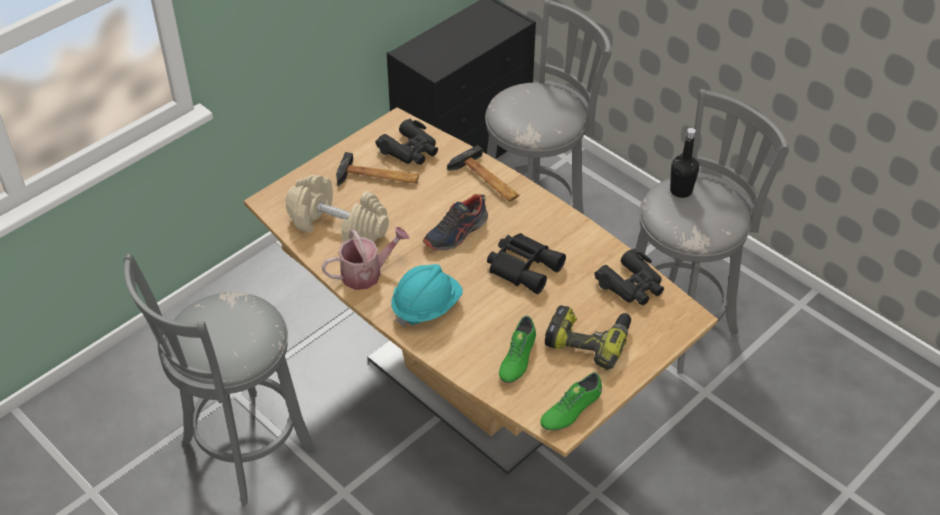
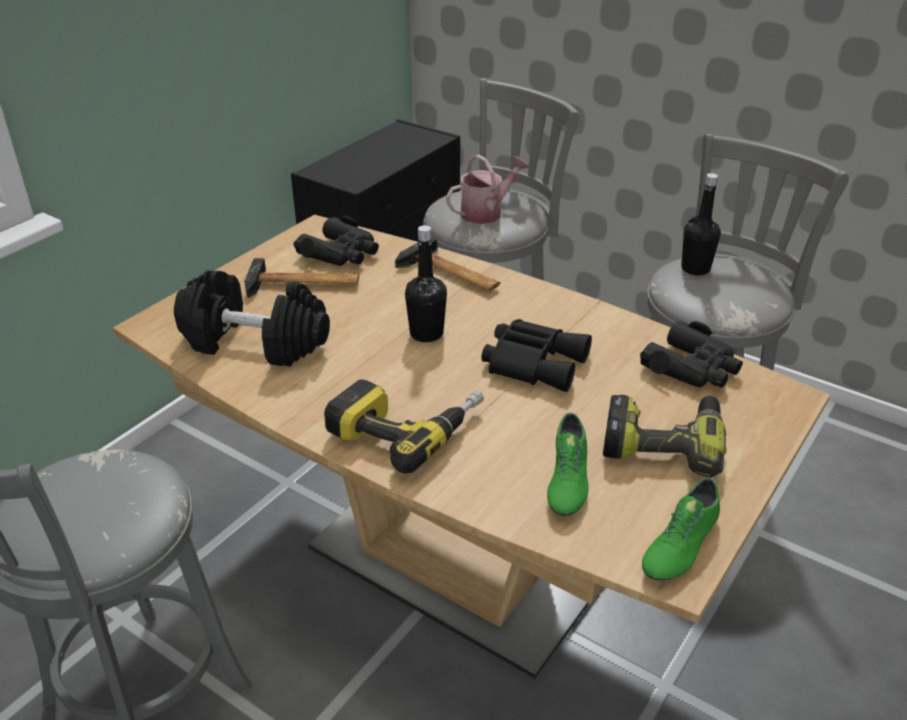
camera: 10 degrees left, 10 degrees down
(339, 226) = (256, 342): beige dumbbell -> black dumbbell
(366, 273) = (306, 395): watering can -> watering can (486, 212)
(426, 307) = (406, 427): turquoise hard hat -> power drill
(456, 233) = (426, 333): shoe -> black bottle

